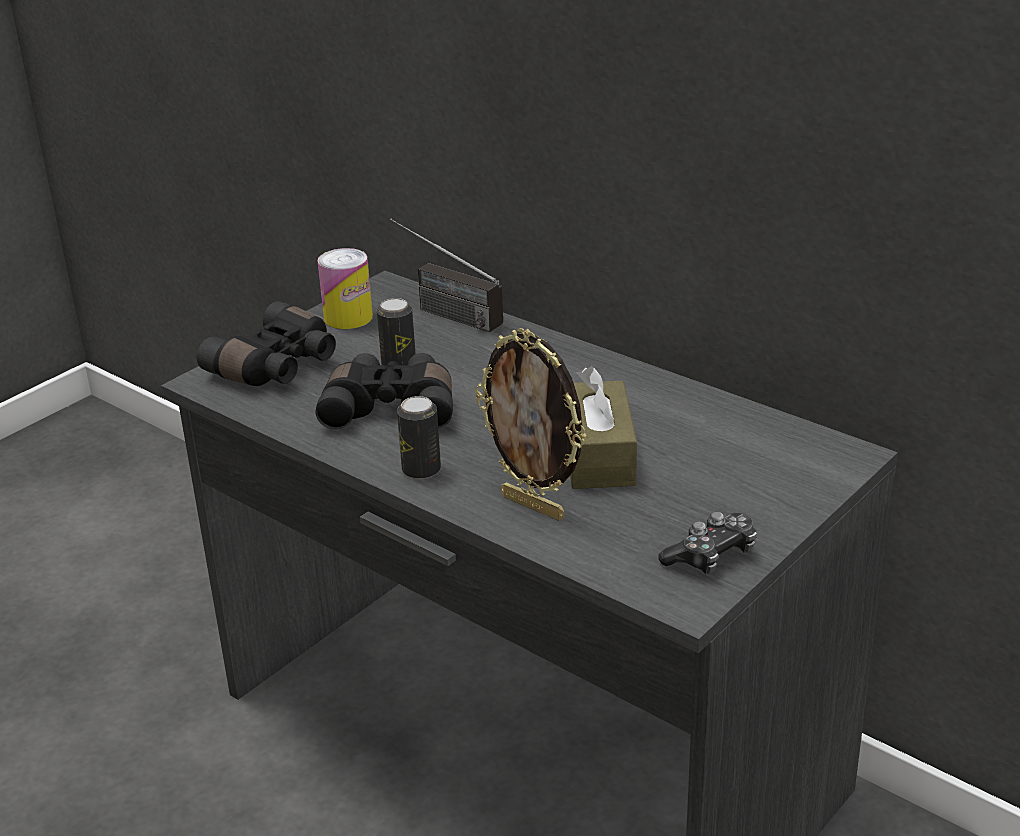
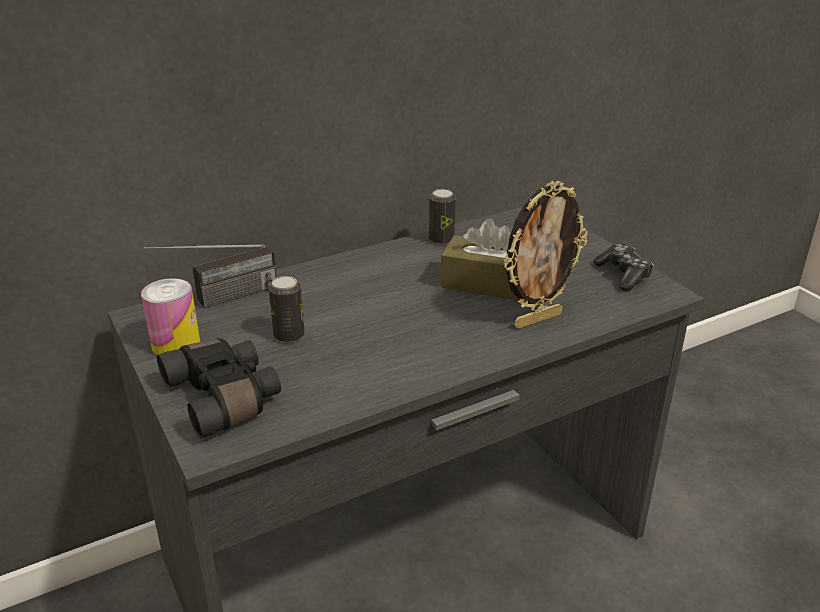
camera: 70 degrees left, 0 degrees up
(391, 408) = (355, 351): black binoculars -> none
(421, 470) = (460, 355): can -> can (441, 239)

